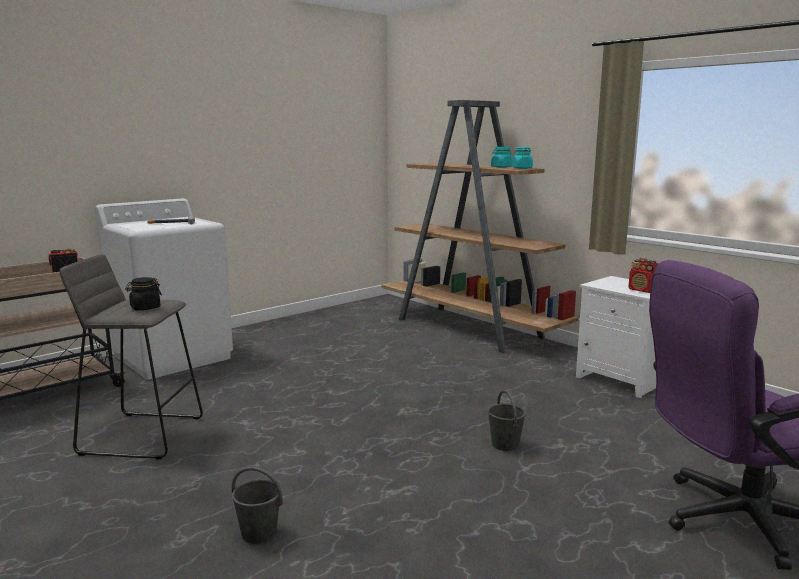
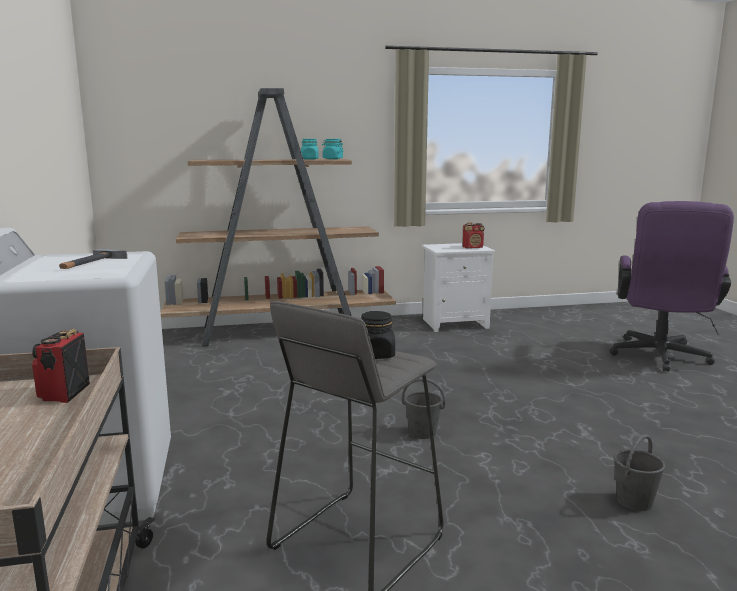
camera: 60 degrees left, 0 degrees up
(505, 445) = (531, 380): grey bucket -> grey bucket (423, 433)

